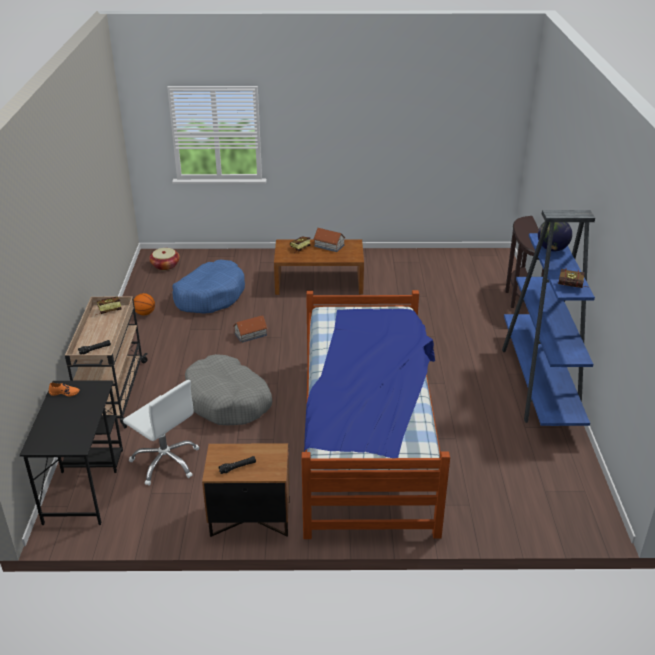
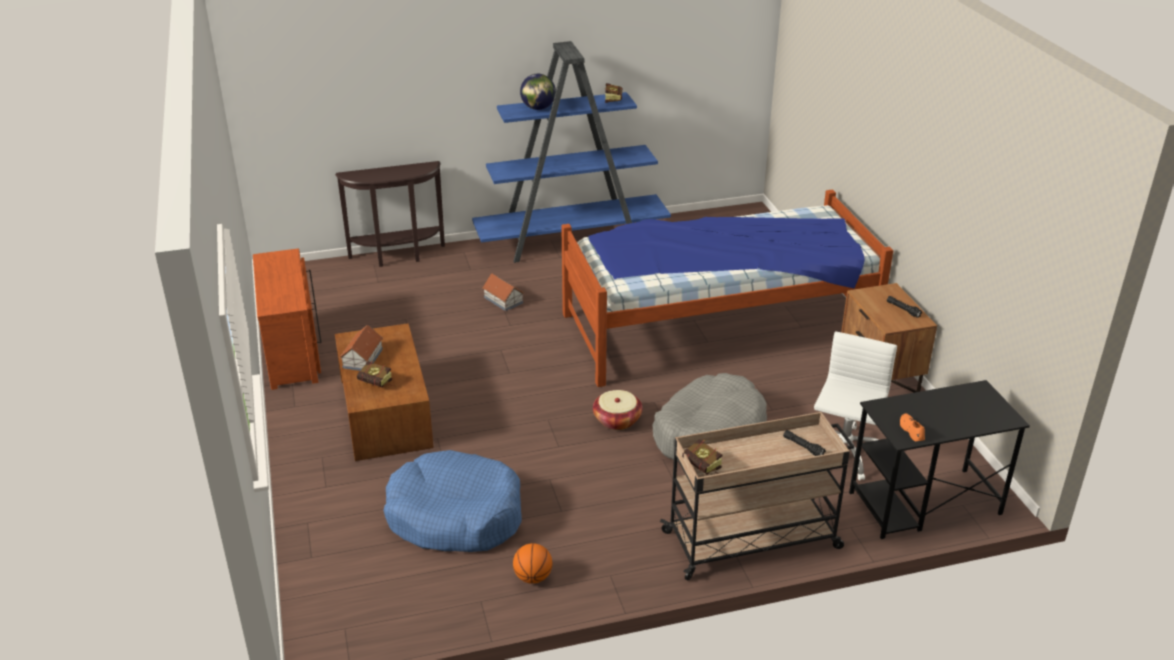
camera: 105 degrees left, 0 degrees up
(165, 265) = (356, 605): basket -> basket (617, 420)
(251, 334) = (552, 447): toy house -> toy house (503, 300)
(398, 257) = (294, 352): none -> brown dresser

